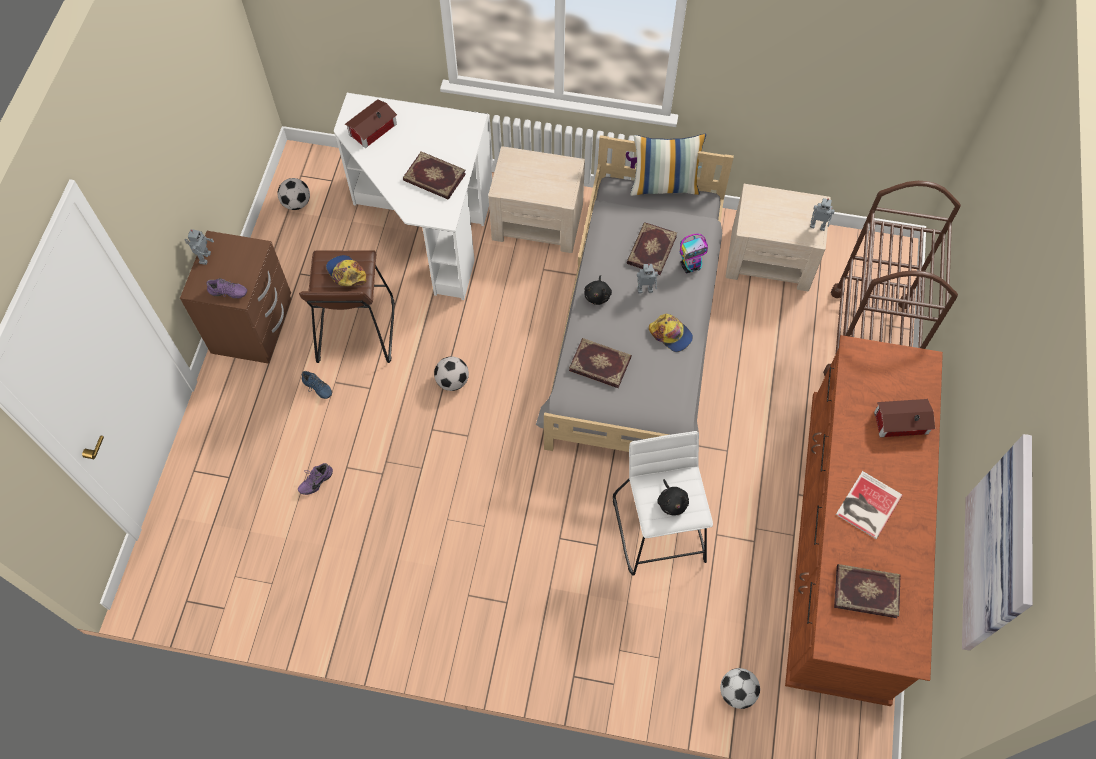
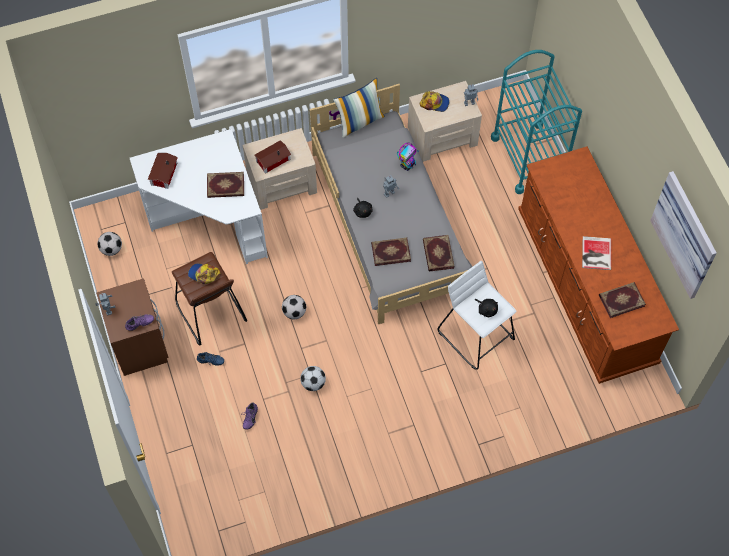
camera: 30 degrees left, 0 degrees up
(650, 249) = (377, 166): book -> book (437, 254)
(671, 334) = (421, 213): cap -> cap (434, 103)
(737, 692) = (574, 402): football -> football (313, 383)
(867, 338) = (529, 157): brown cart -> turquoise cart
(899, 421) = (586, 198): toy house -> toy house (272, 160)

